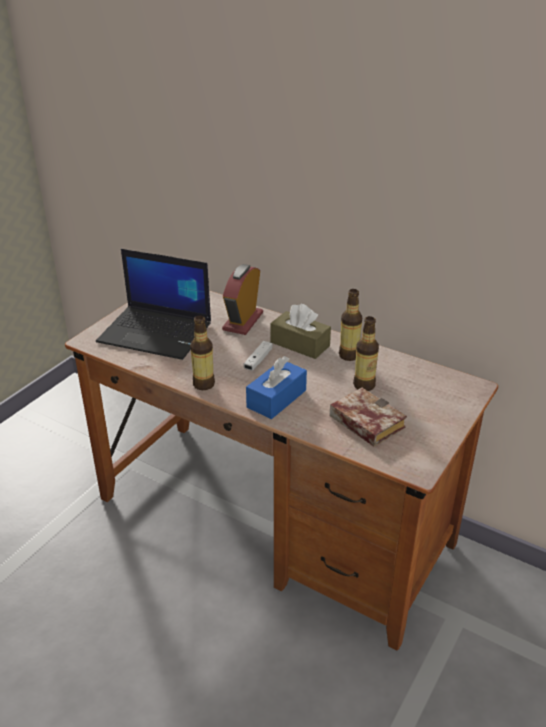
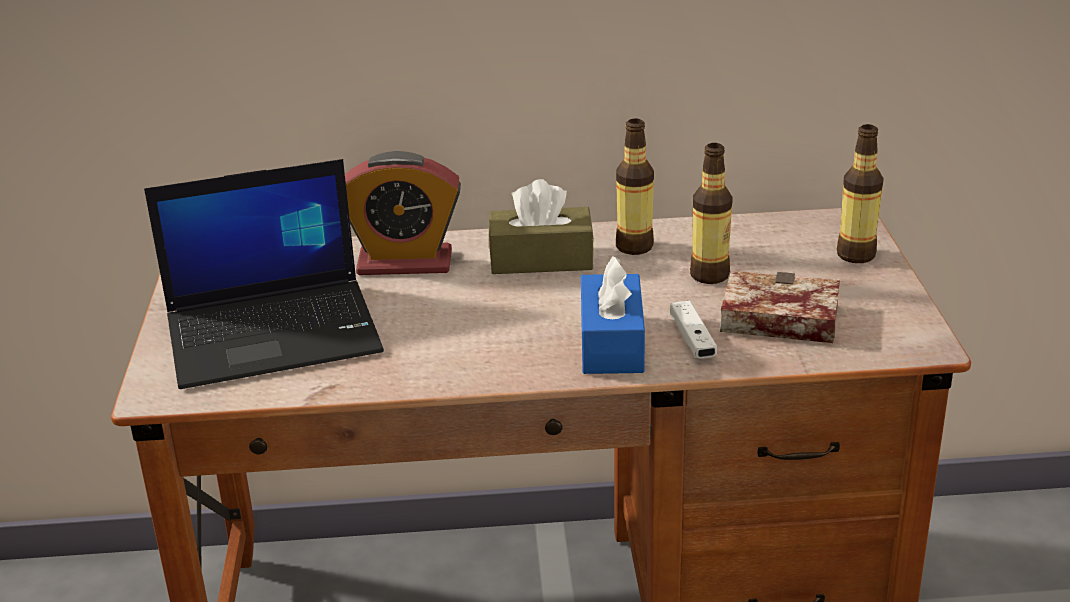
camera: 35 degrees left, 5 degrees down
(203, 384) = (468, 372): bottle -> bottle (855, 255)
(243, 321) = (404, 262): alarm clock -> alarm clock turned 75 degrees counterclockwise
(258, 360) = (508, 305): white game controller -> white game controller (692, 340)

